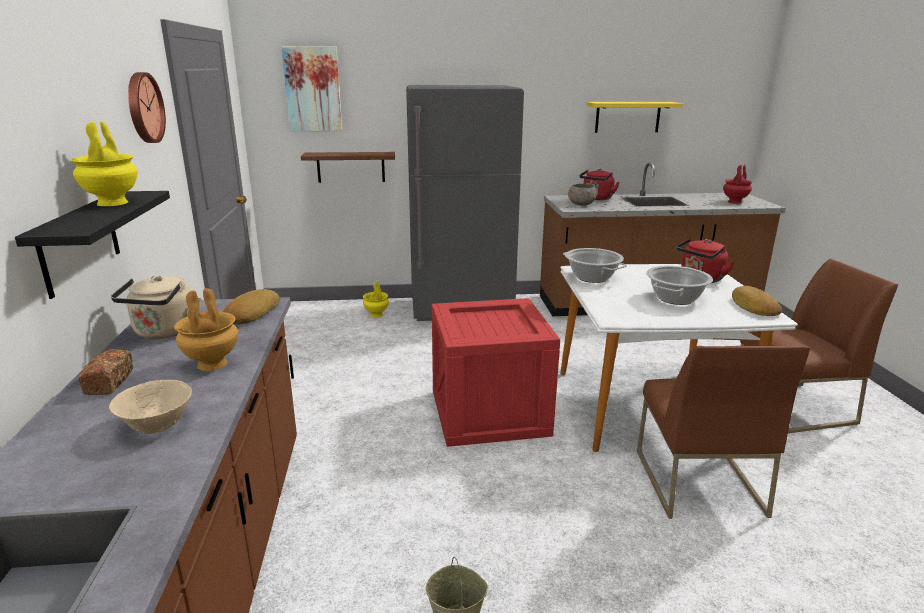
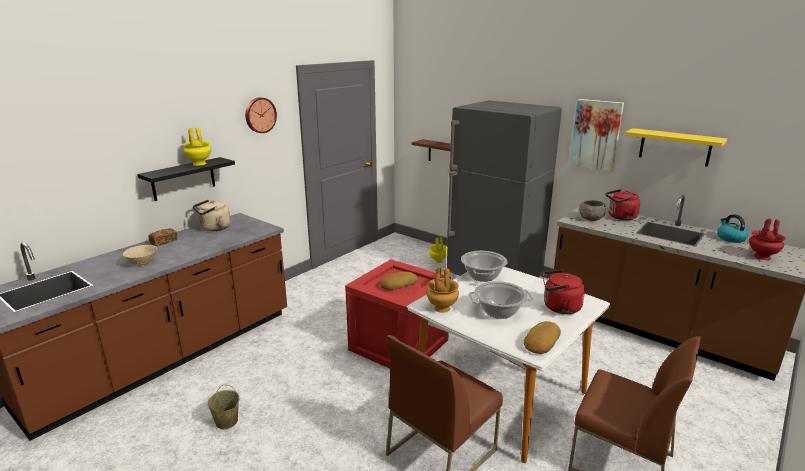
camera: 45 degrees right, 0 degrees up
(211, 364) = (197, 248): brown vase -> brown vase (441, 308)
(251, 313) = (254, 231): bread -> bread (398, 284)
(313, 89) = (431, 97): picture -> picture (596, 135)
(691, 196) = (730, 238): none -> kettle

